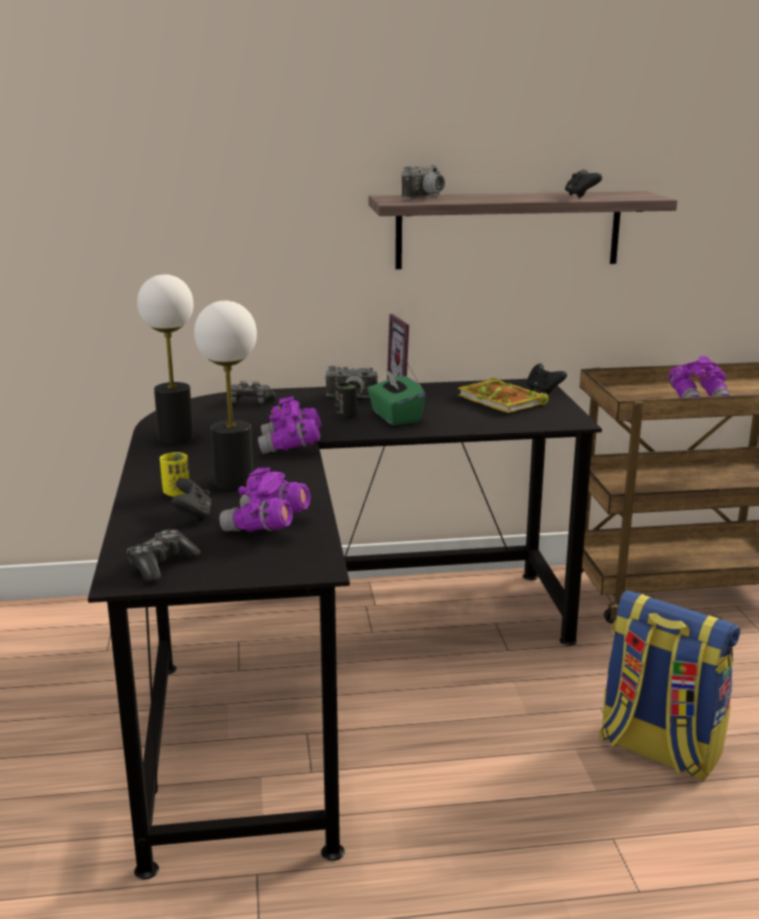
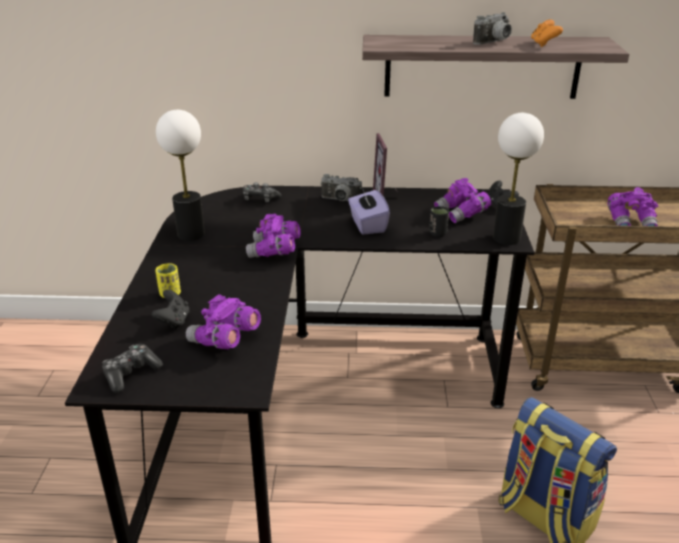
camera: 10 degrees right, 10 degrees up
(233, 482) = (216, 287): table lamp -> table lamp (506, 238)
(346, 416) = (329, 220): black cup -> black cup (438, 233)
(395, 417) = (367, 225): green tissue box -> purple tissue box
(426, 198) = (408, 41): camera -> camera (494, 42)
(503, 401) = (461, 213): book -> purple binoculars
(580, 196) = (544, 44): black game controller -> orange game controller

